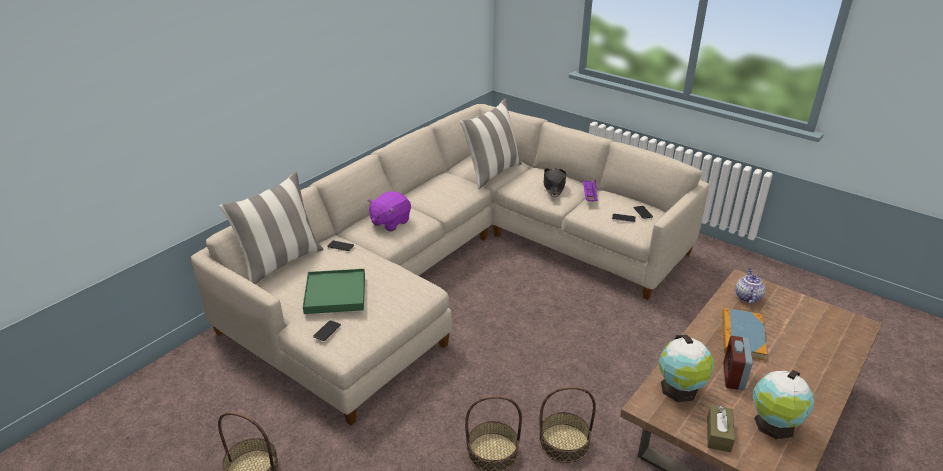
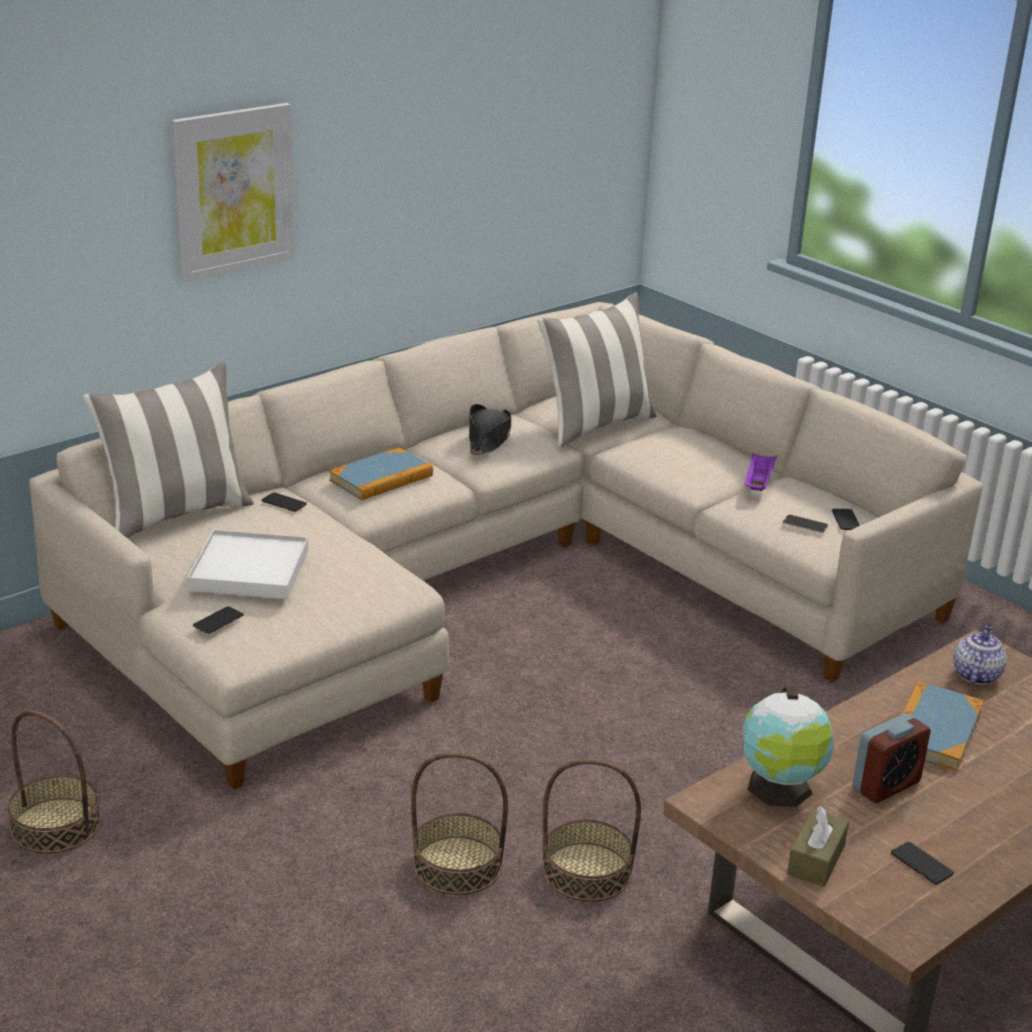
camera: 10 degrees right, 5 degrees down
(285, 69) = (234, 191): none -> picture
(335, 294) = (249, 570): green tray -> white tray
(390, 222) = (381, 478): purple plush toy -> book
(553, 186) = (698, 458): black hat -> black hat (488, 438)
(733, 377) = (886, 785): alarm clock -> alarm clock turned 150 degrees counterclockwise
(774, 426) = (921, 864): globe -> phone

